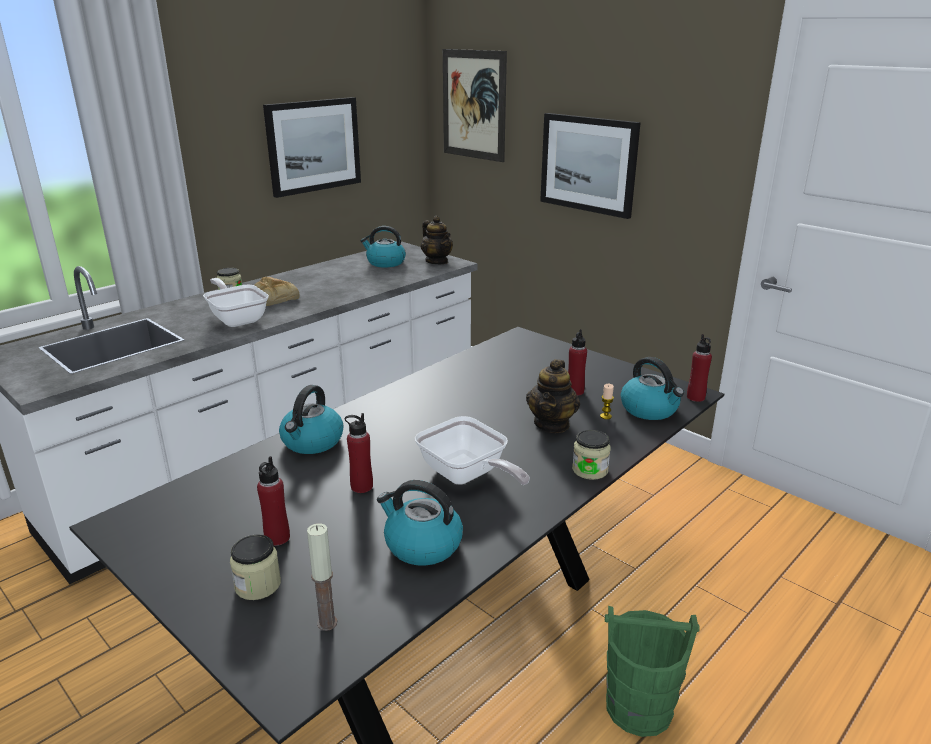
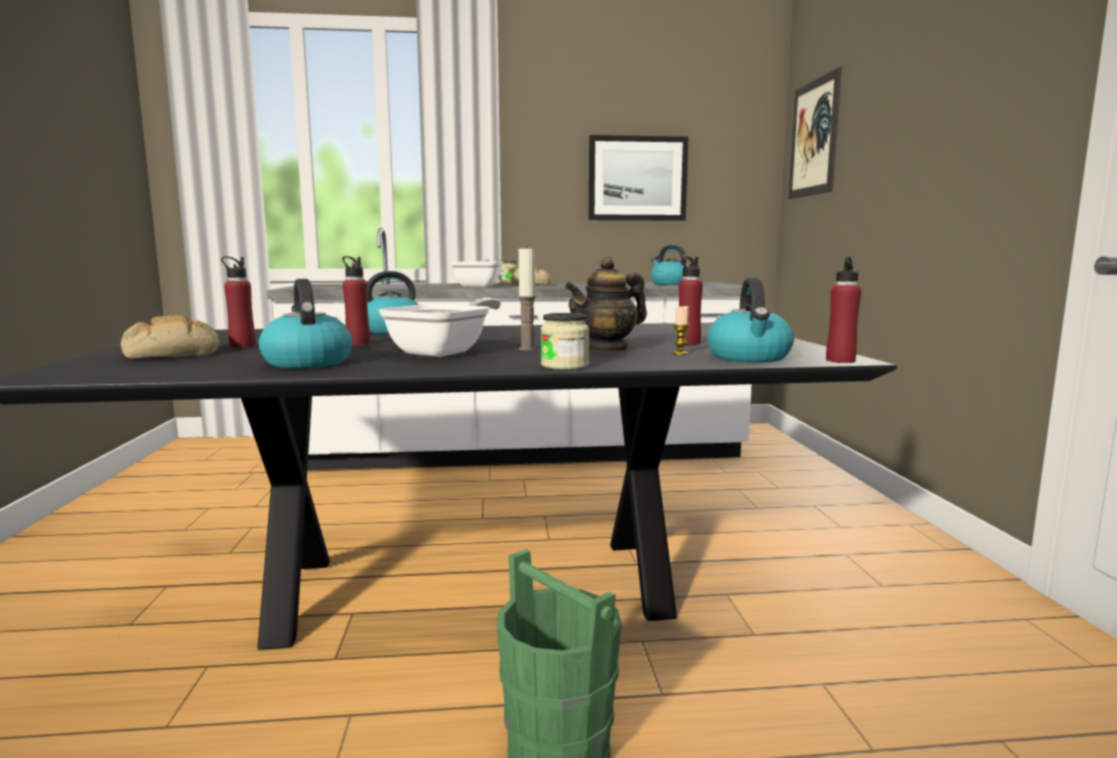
camera: 40 degrees right, 15 degrees down
(258, 585) = (171, 353): jar -> bread
(327, 623) = (145, 368): candle -> candle (527, 349)
(437, 261) = (721, 285): teapot -> none
(467, 476) = (445, 352): frying pan -> frying pan turned 150 degrees counterclockwise
(588, 164) = (903, 164): picture -> none

